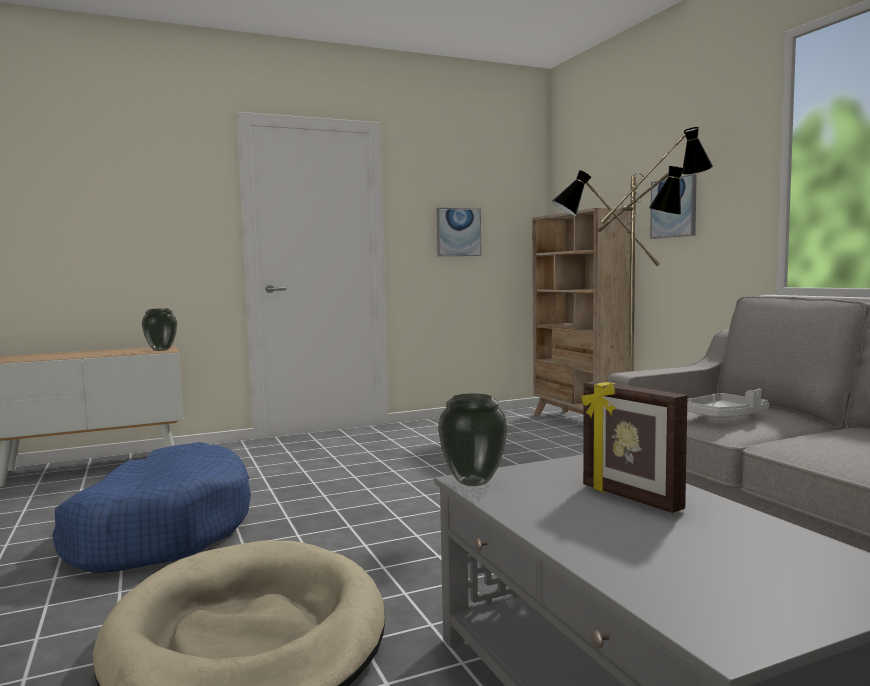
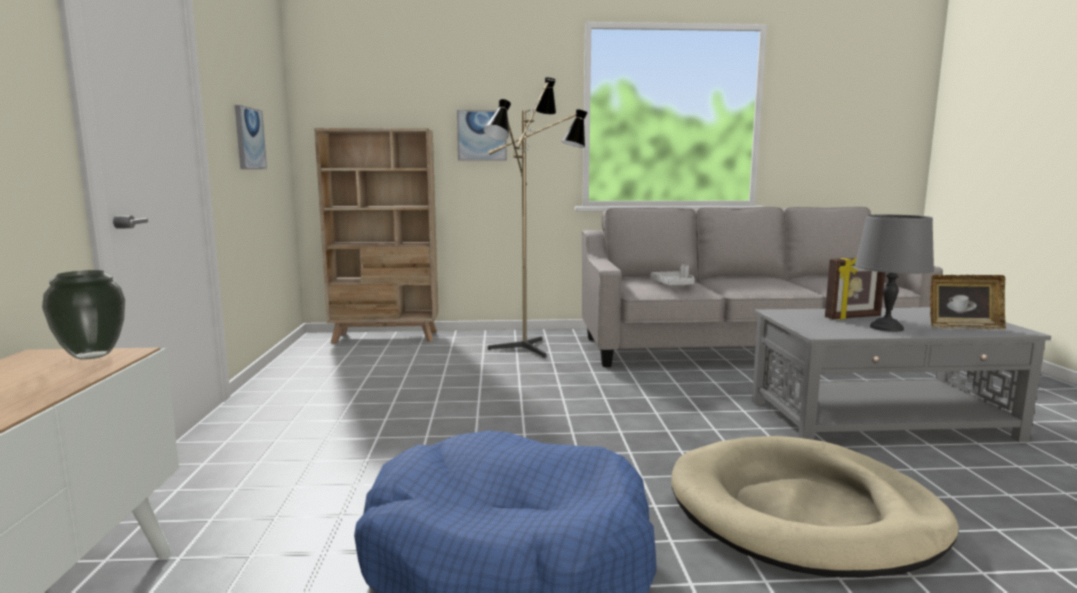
camera: 70 degrees left, 5 degrees up
(473, 482) = (824, 334): vase -> none
(572, 516) = (887, 327): none -> grey table lamp
(675, 577) = (963, 327): none -> picture frame

